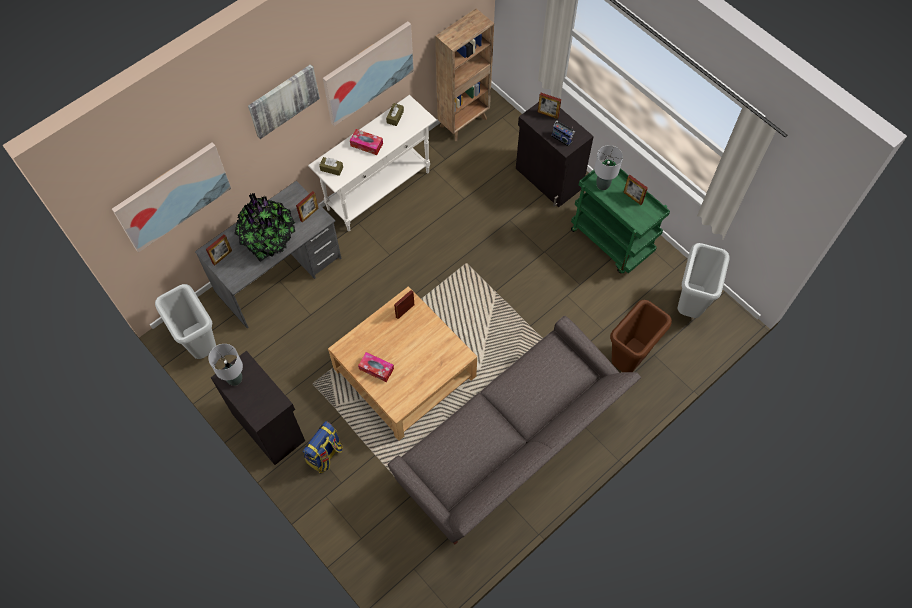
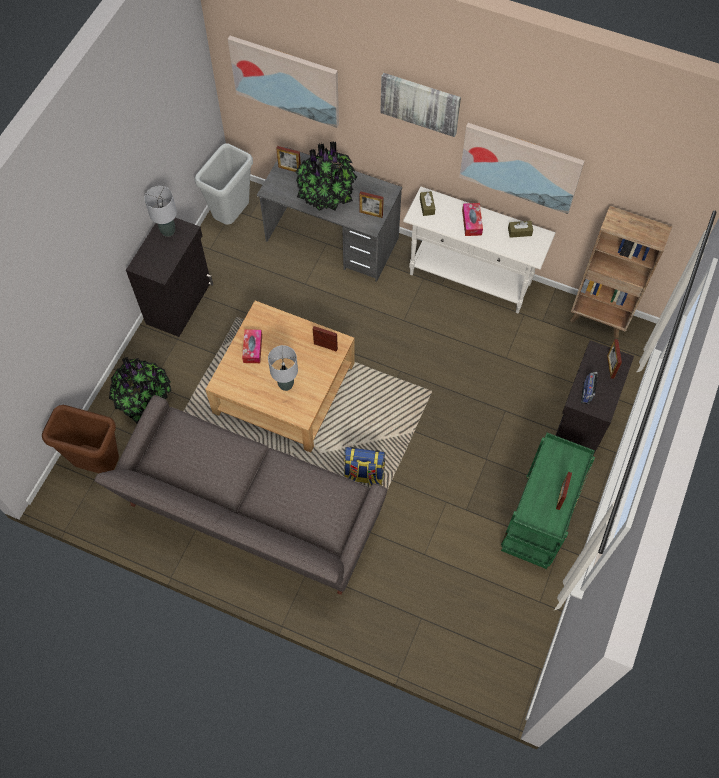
camera: 65 degrees right, 0 degrees up
(325, 455) = (172, 359): backpack -> backpack (363, 476)
(354, 495) = (144, 400): none -> potted plant
(603, 185) = (559, 460): grey table lamp -> grey table lamp (286, 385)
(628, 361) = (400, 594): brown trash can -> brown trash can (98, 465)
(689, 306) = (501, 635): grey trash can -> none

